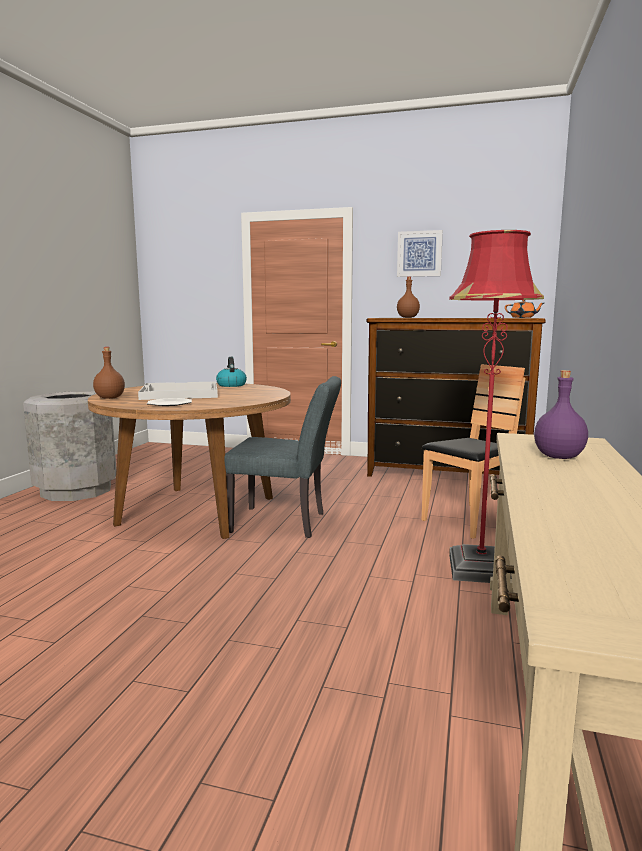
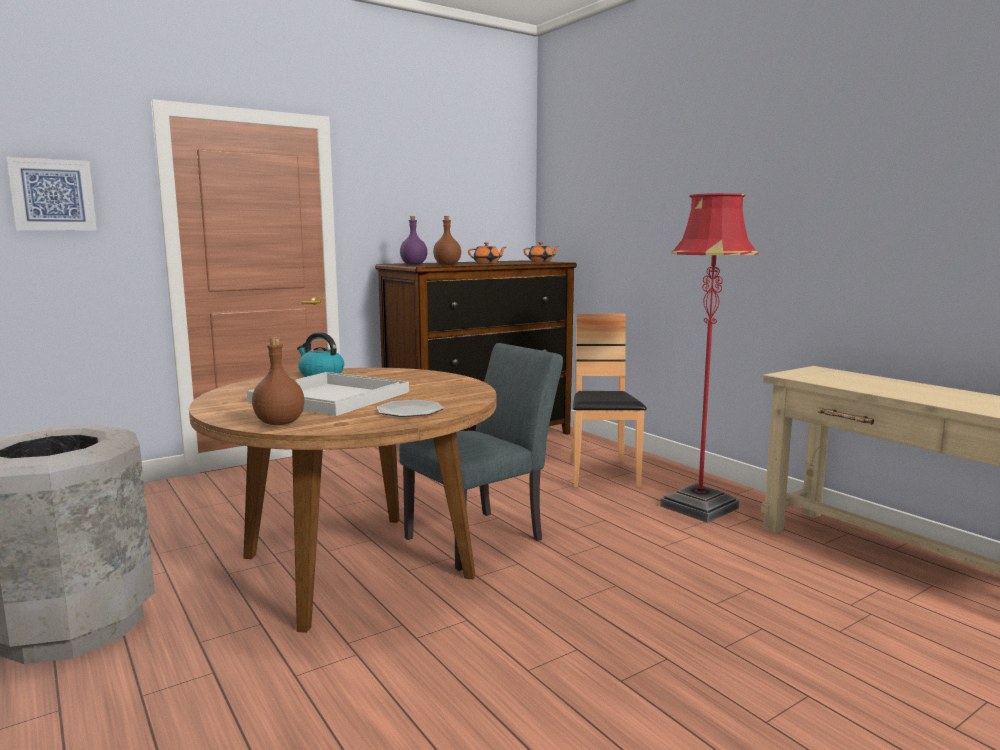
camera: 50 degrees left, 0 degrees up
(419, 254) = (412, 185): picture -> picture (53, 195)
(456, 317) = (487, 263): none -> orange teapot
(557, 457) = (864, 383): purple bottle -> purple bottle (413, 264)

